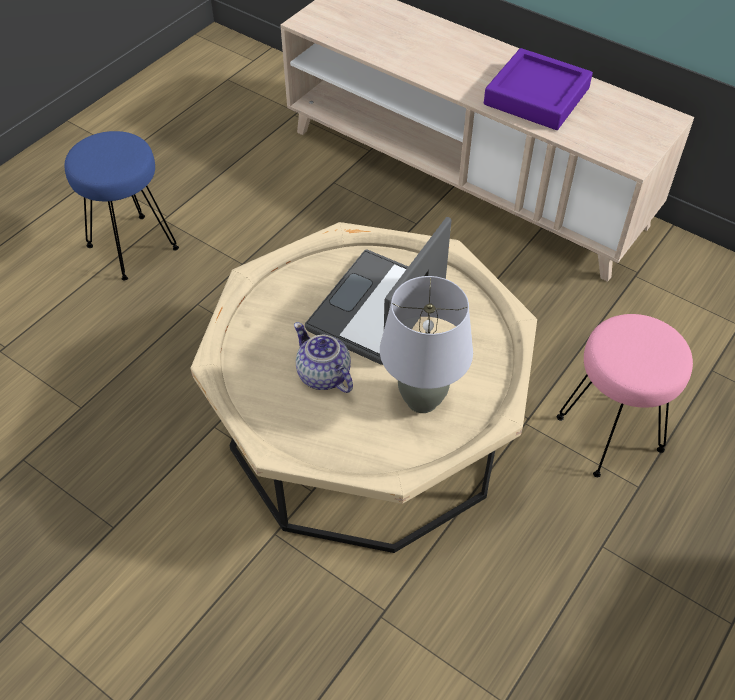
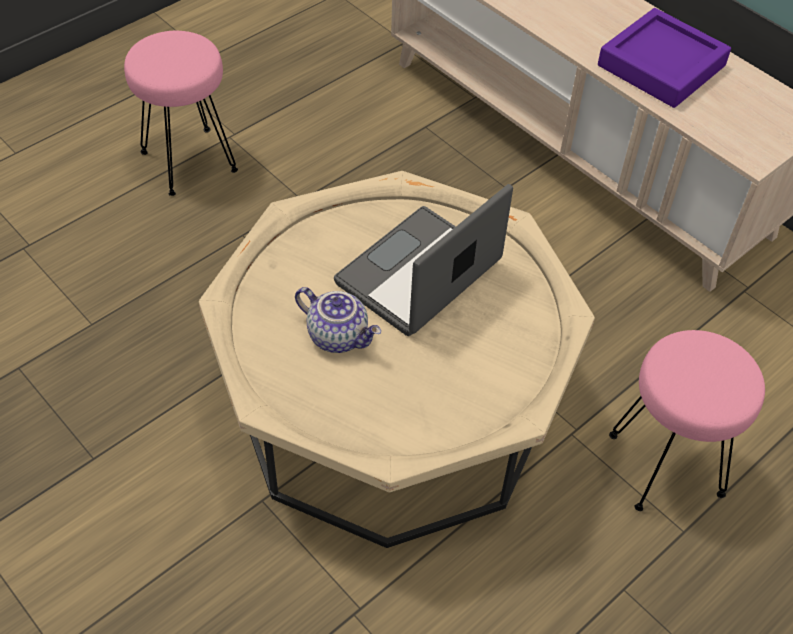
camera: 10 degrees right, 0 degrees up
(132, 246) = (189, 160): blue stool -> pink stool
(322, 375) = (339, 335): teapot -> teapot turned 150 degrees clockwise
(421, 400) = (441, 384): grey table lamp -> none

